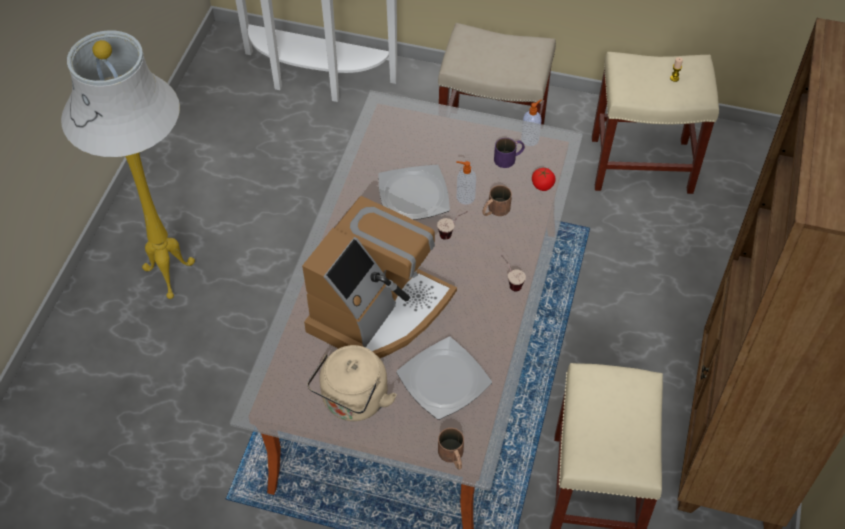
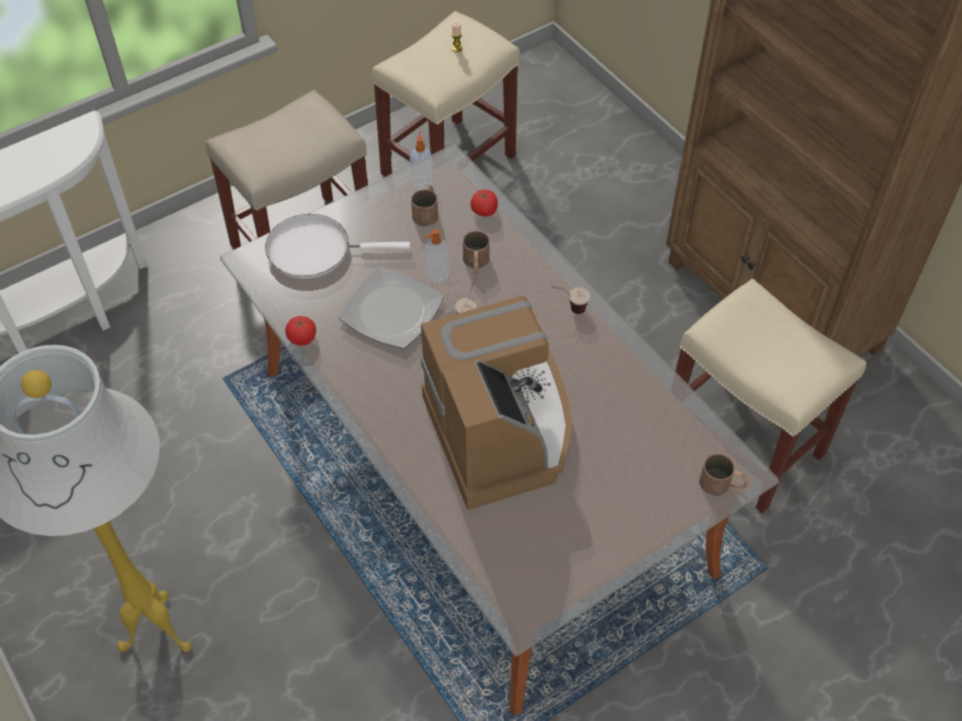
camera: 50 degrees left, 0 degrees up
(349, 168) = (302, 338): none -> tomato
(353, 402) = (589, 524): beige kettle -> none
(420, 128) = (315, 250): none -> white frying pan
(443, 381) = (632, 434): plate -> none
(509, 158) = (427, 211): purple mug -> brown mug

